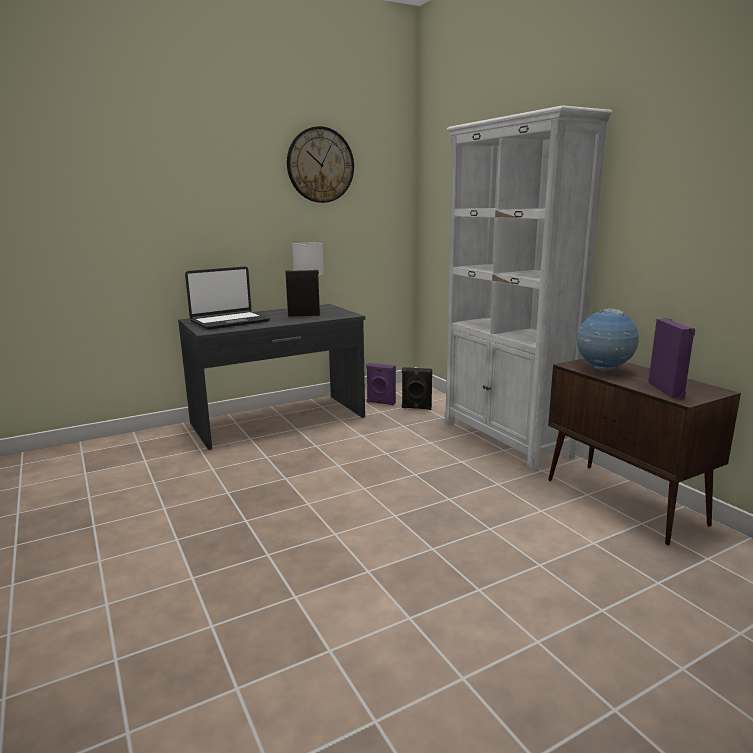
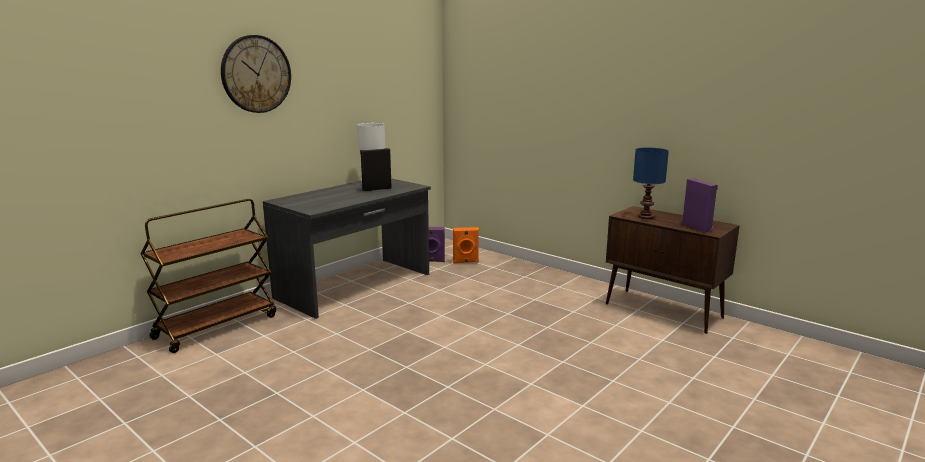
camera: 20 degrees left, 0 degrees up
(114, 444) = (216, 326): none -> brown cart
(229, 321) = (317, 199): laptop -> none
(320, 165) = (372, 53): wall clock -> wall clock (256, 74)
(416, 408) = (465, 262): black speaker -> orange speaker
(505, 439) = (553, 278): white bookcase -> none
(603, 370) = (646, 217): globe -> blue table lamp

